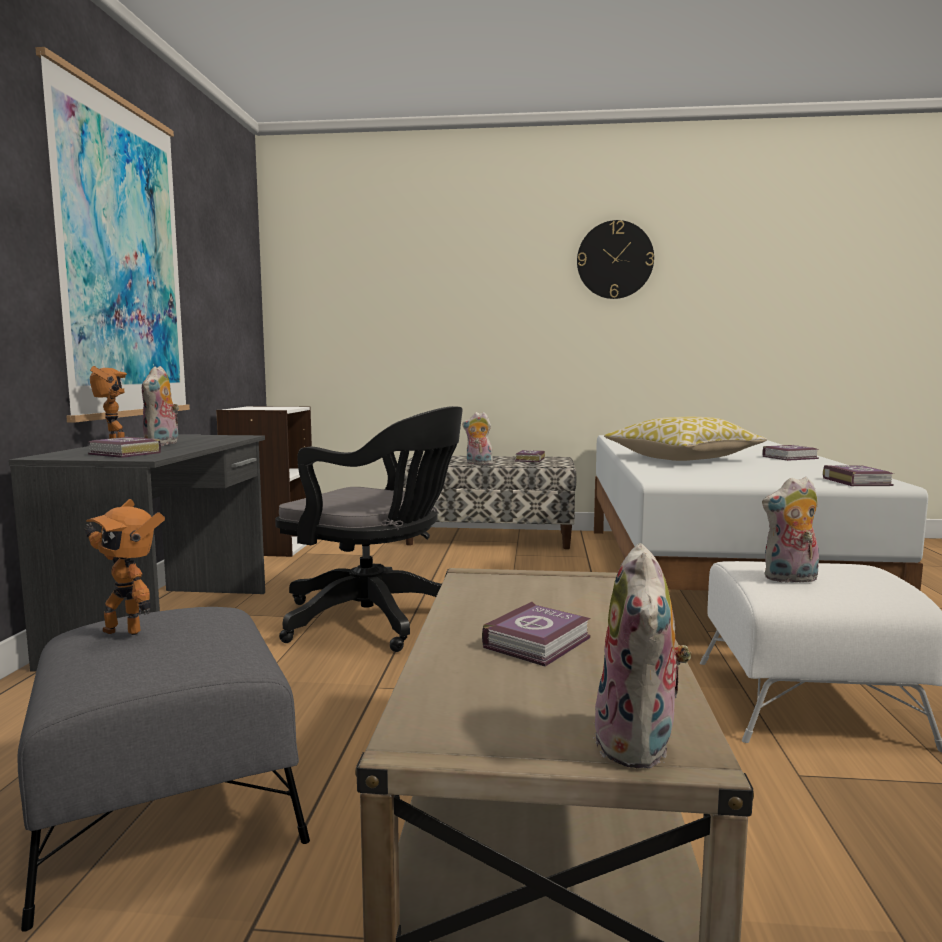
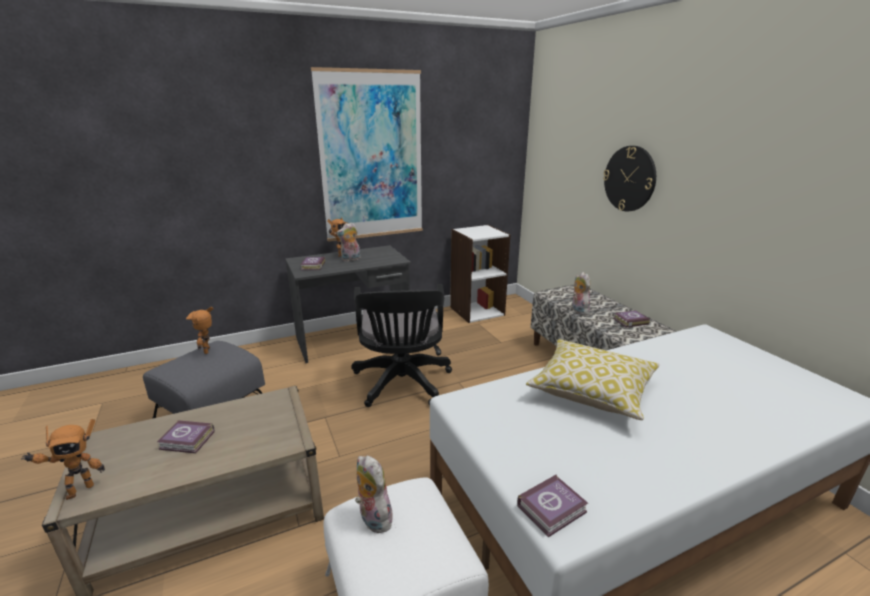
camera: 60 degrees right, 15 degrees up
(615, 260) = (771, 148): wall clock -> wall clock (629, 179)
(640, 745) = (79, 490): plush toy -> toy robot
(791, 457) = (696, 453): book -> none

